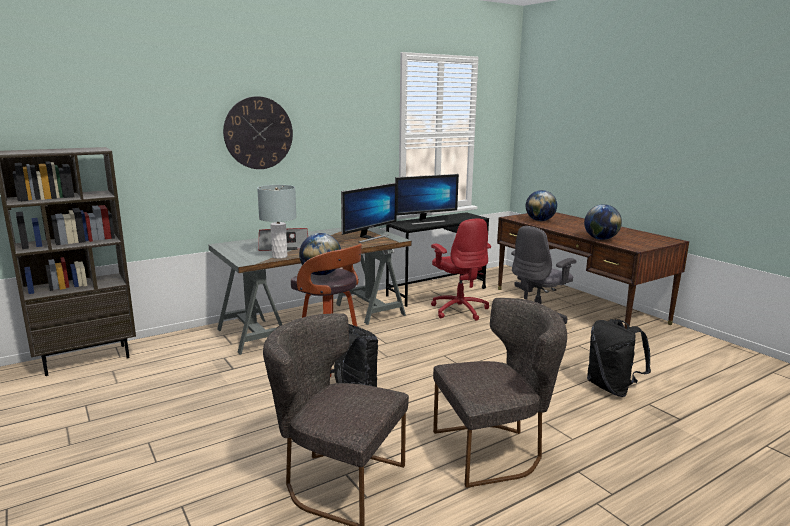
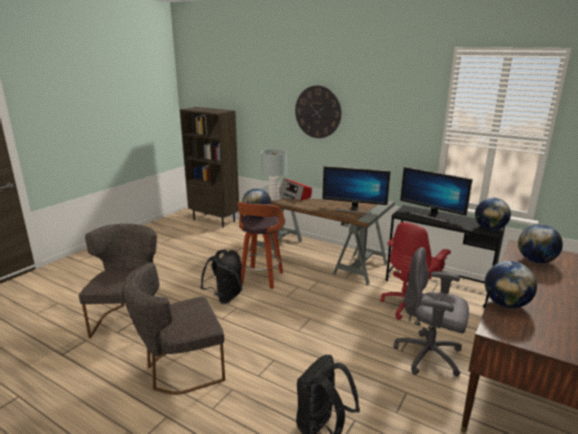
camera: 65 degrees right, 5 degrees up
(471, 216) = (489, 228): none -> globe
(494, 450) = (180, 370): grey chair -> grey chair turned 105 degrees clockwise

